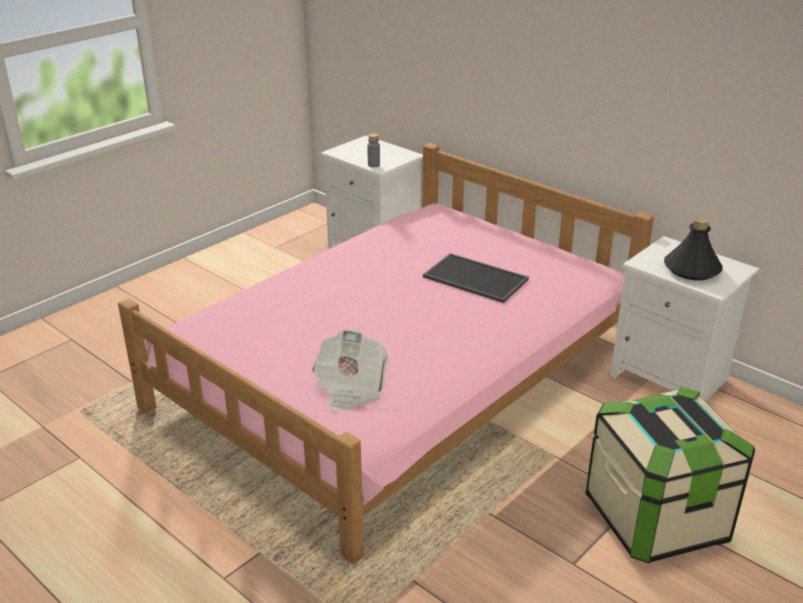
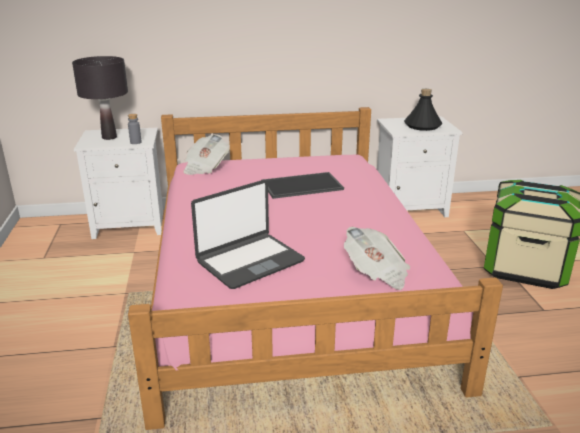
camera: 50 degrees left, 5 degrees down
(291, 319) = (249, 261): none -> laptop
(366, 151) = (109, 137): none -> black table lamp
(436, 217) = (205, 167): none -> newspaper

